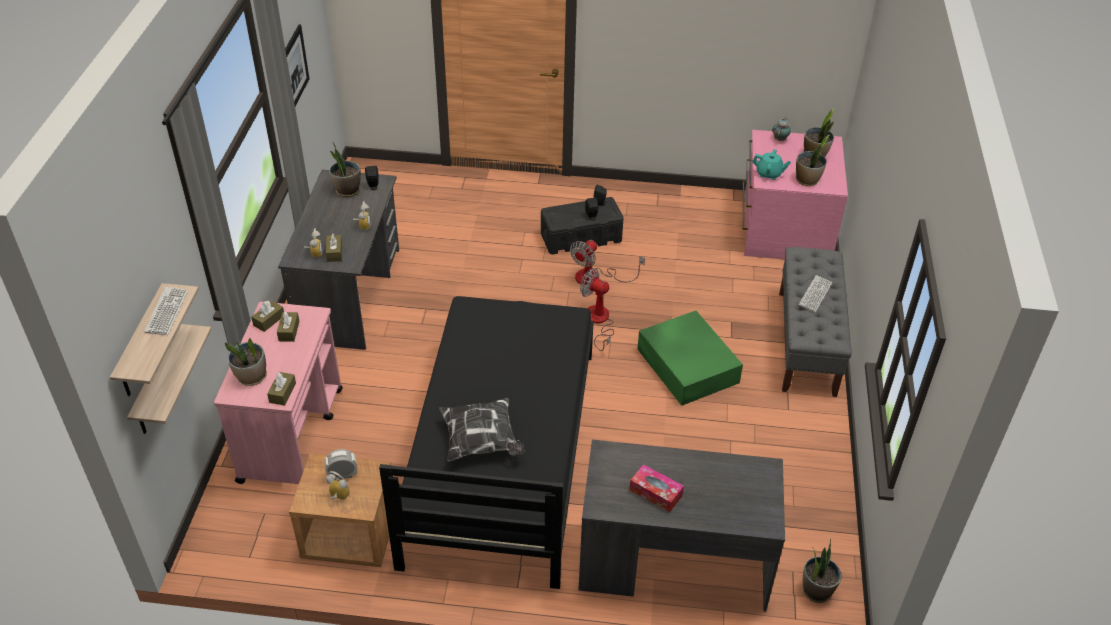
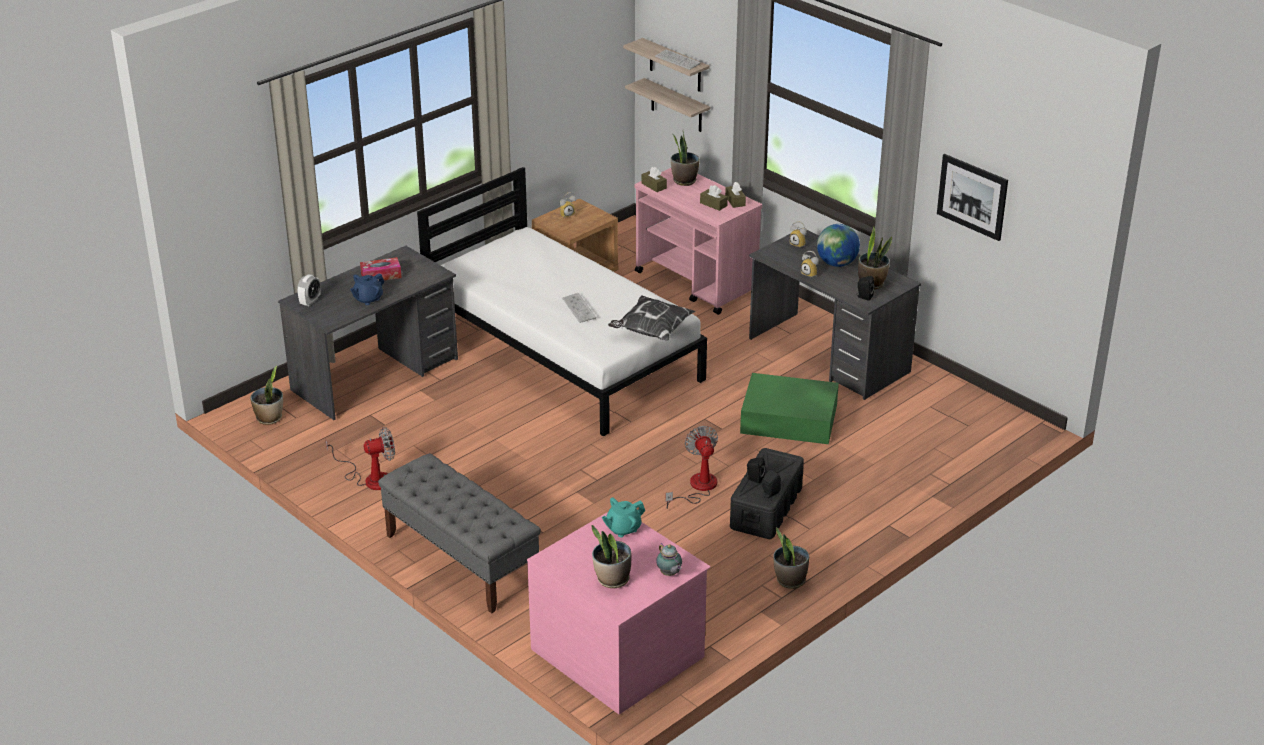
camera: 130 degrees right, 10 degrees down
(330, 220) = (836, 264): none -> globe
(334, 252) = (789, 252): brown tissue box -> none
(342, 475) = (582, 221): alarm clock -> alarm clock (310, 302)
(481, 441) = (534, 269): pillow -> pillow (651, 331)
(500, 454) = (562, 352): black bed -> white bed
(598, 321) = (639, 460): fan -> fan (370, 478)
(687, 364) = (528, 479): green storage box -> green storage box (790, 419)
(703, 471) = (368, 299): none -> blue teapot
(807, 180) = (581, 547): potted plant -> potted plant (790, 580)
(815, 294) = (459, 498): keyboard -> keyboard (579, 308)

